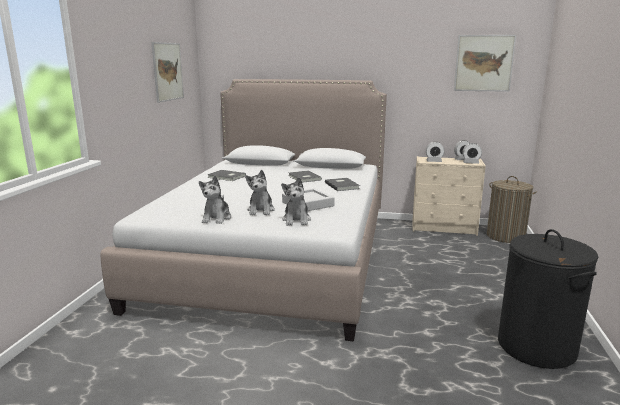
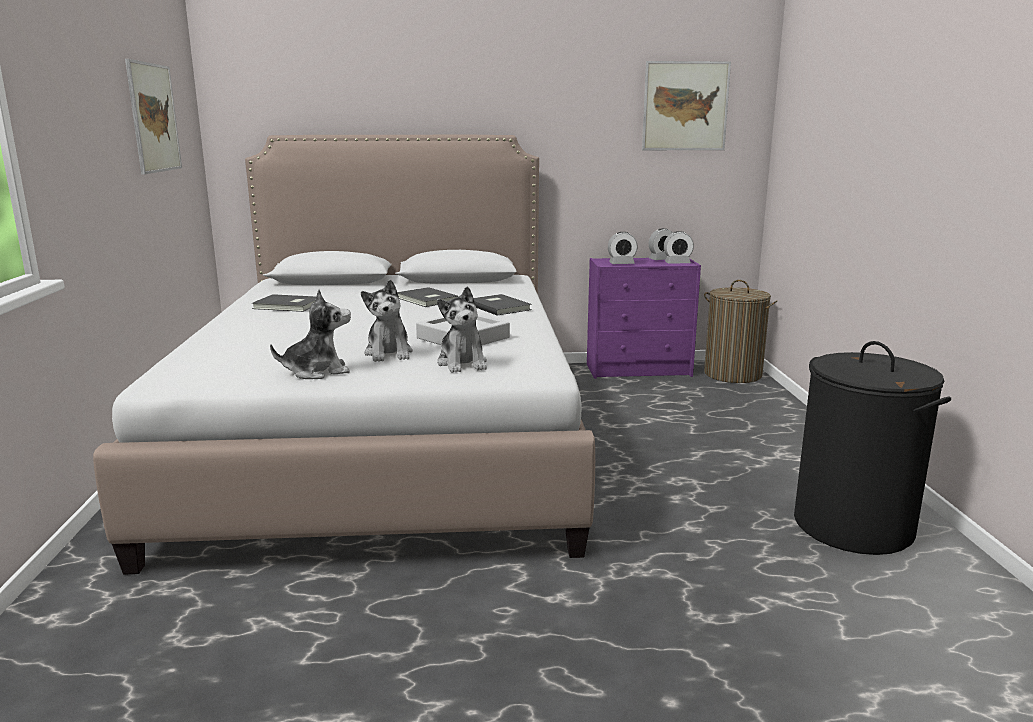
camera: 15 degrees left, 0 degrees up
(217, 218) = (317, 371): plush toy -> plush toy turned 105 degrees counterclockwise
(444, 228) = (639, 370): beige dresser -> purple dresser

